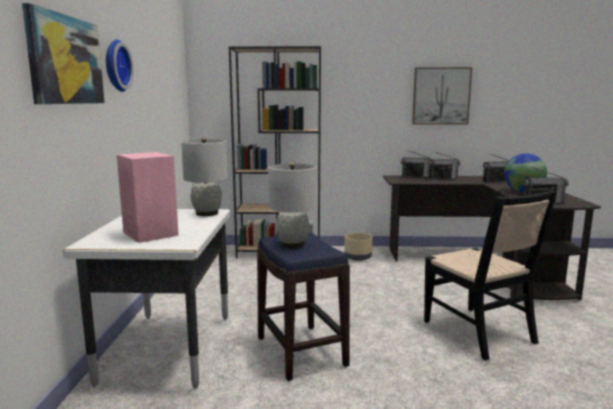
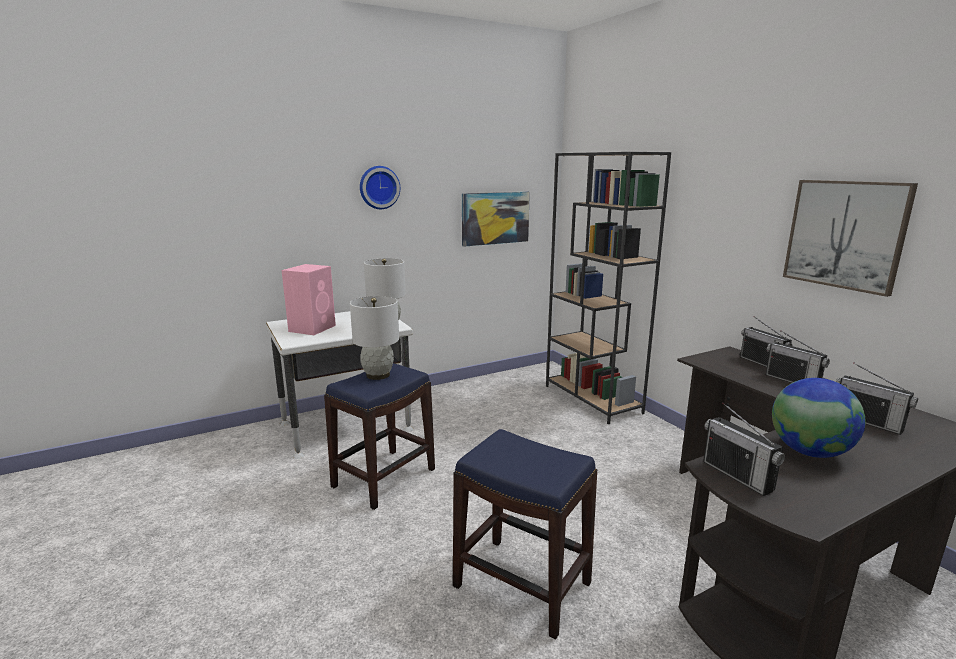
camera: 60 degrees right, 5 degrees up
(66, 60) = (297, 191): picture -> picture (495, 218)
(358, 257) = (649, 445): beige planter -> none
(478, 332) = (521, 585): chair -> stool

